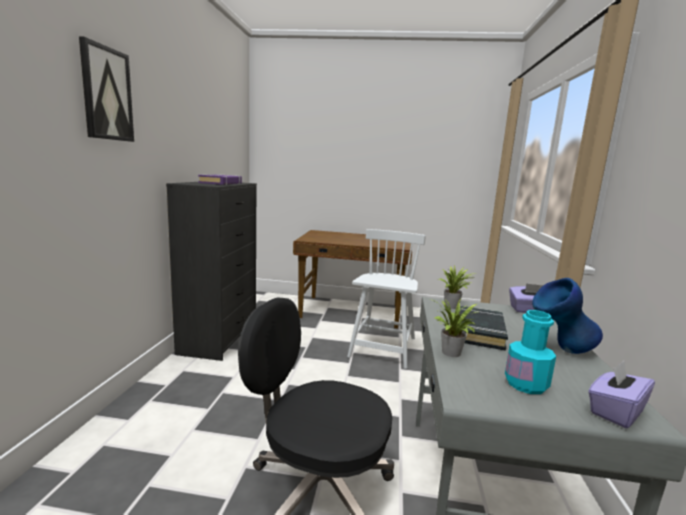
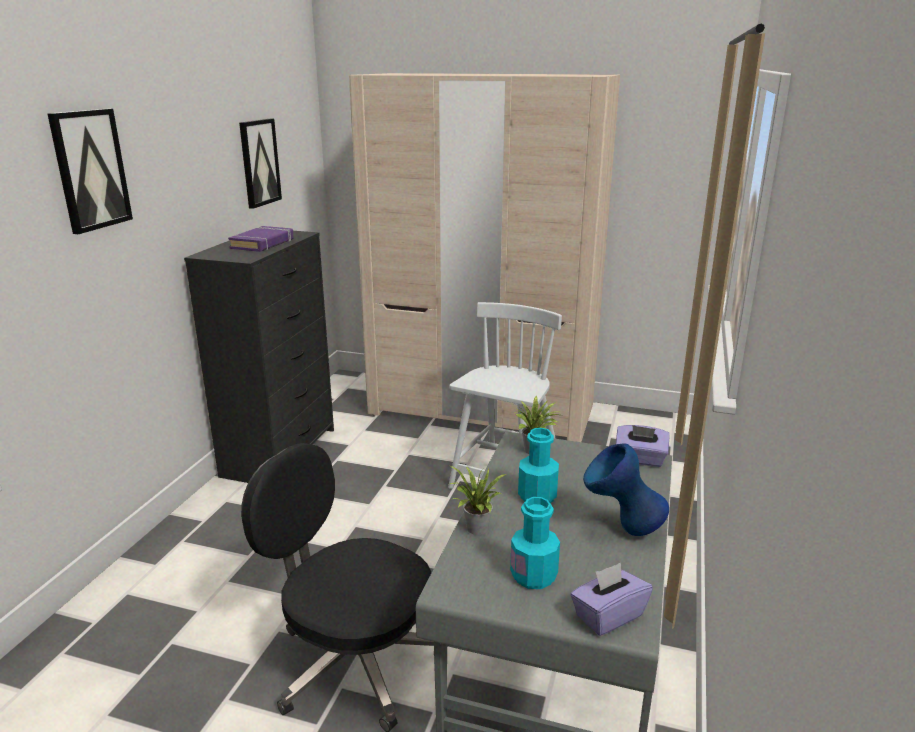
camera: 10 degrees right, 10 degrees up
(215, 138) = (259, 162): none -> picture
(351, 312) = (481, 410): brown desk -> beige wardrobe
(478, 332) = (537, 496): black book -> turquoise bottle

